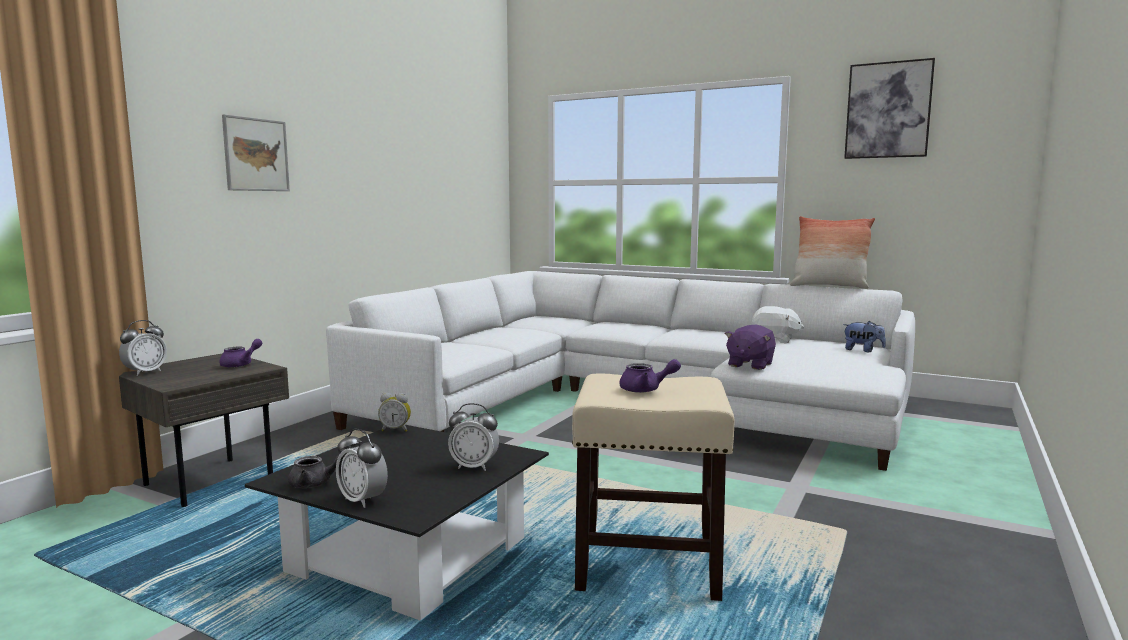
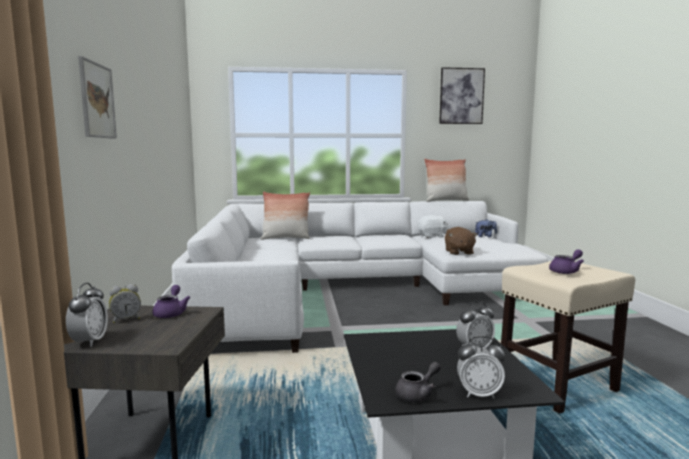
camera: 35 degrees left, 0 degrees up
(396, 430) = (358, 339): alarm clock -> alarm clock (126, 319)
(572, 320) = (285, 238): none -> pillow
(749, 365) = (458, 252): purple plush toy -> brown plush toy

